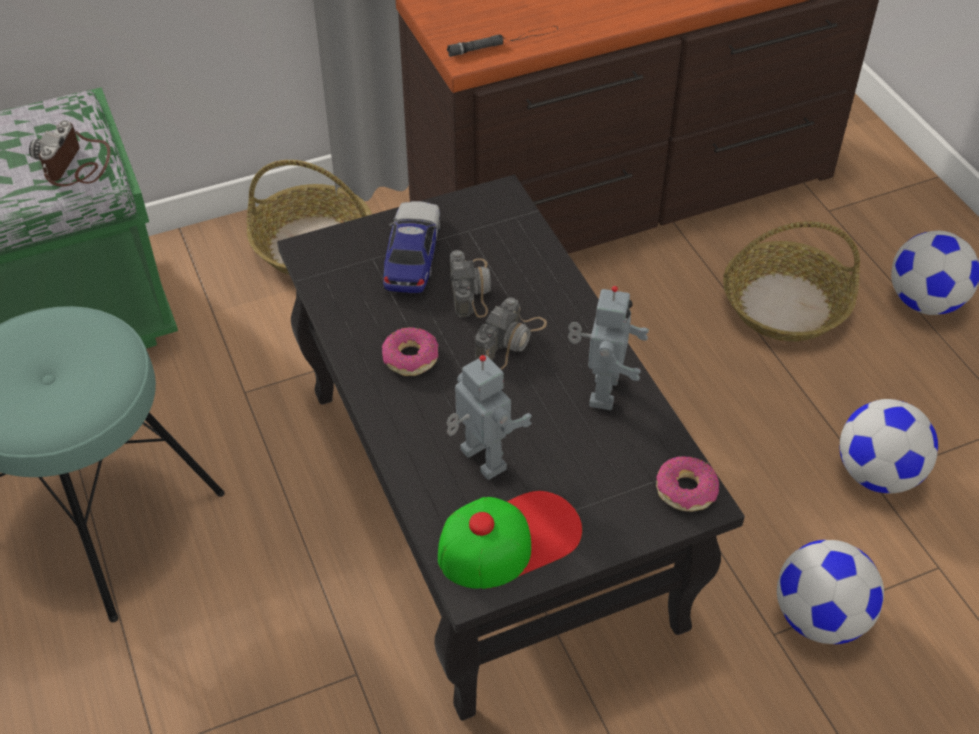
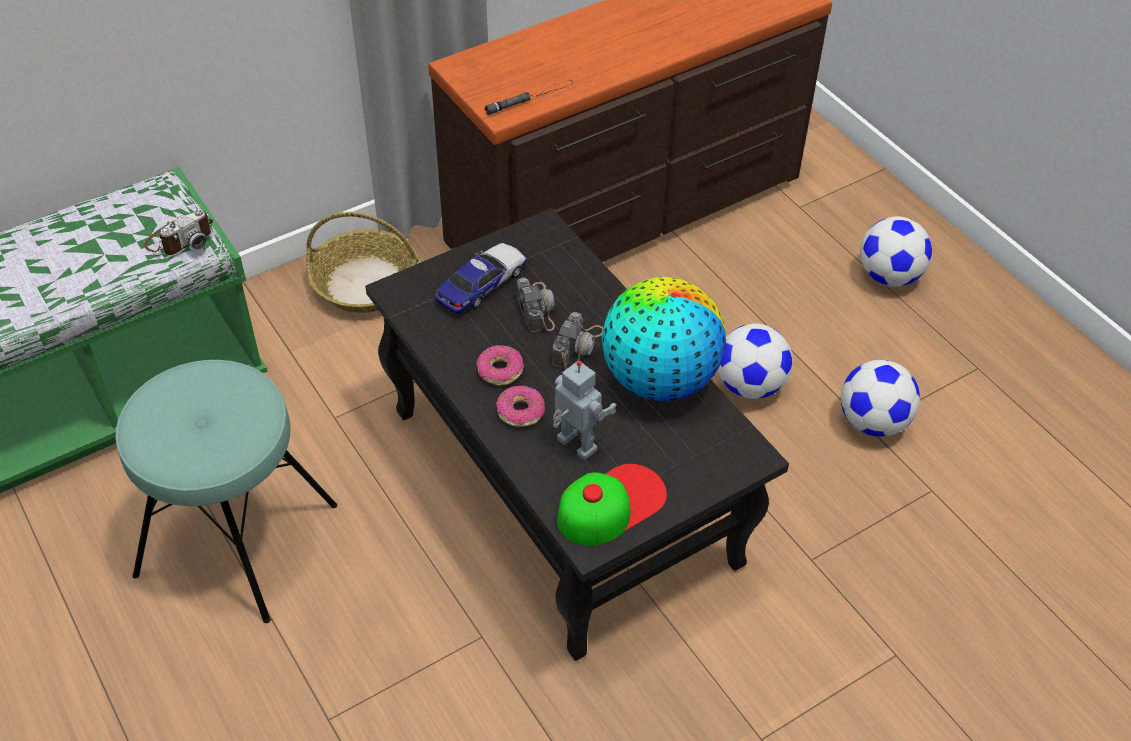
camera: 10 degrees left, 0 degrees up
(77, 165) = (180, 238): camera -> camera turned 135 degrees counterclockwise
(412, 254) = (482, 284): toy car -> toy car turned 45 degrees clockwise
(601, 391) = (659, 379): toy robot -> globe
(686, 490) = (740, 449): donut -> donut (520, 411)
(784, 305) = (776, 292): basket -> none
(820, 618) = (845, 542): football -> football (750, 385)

